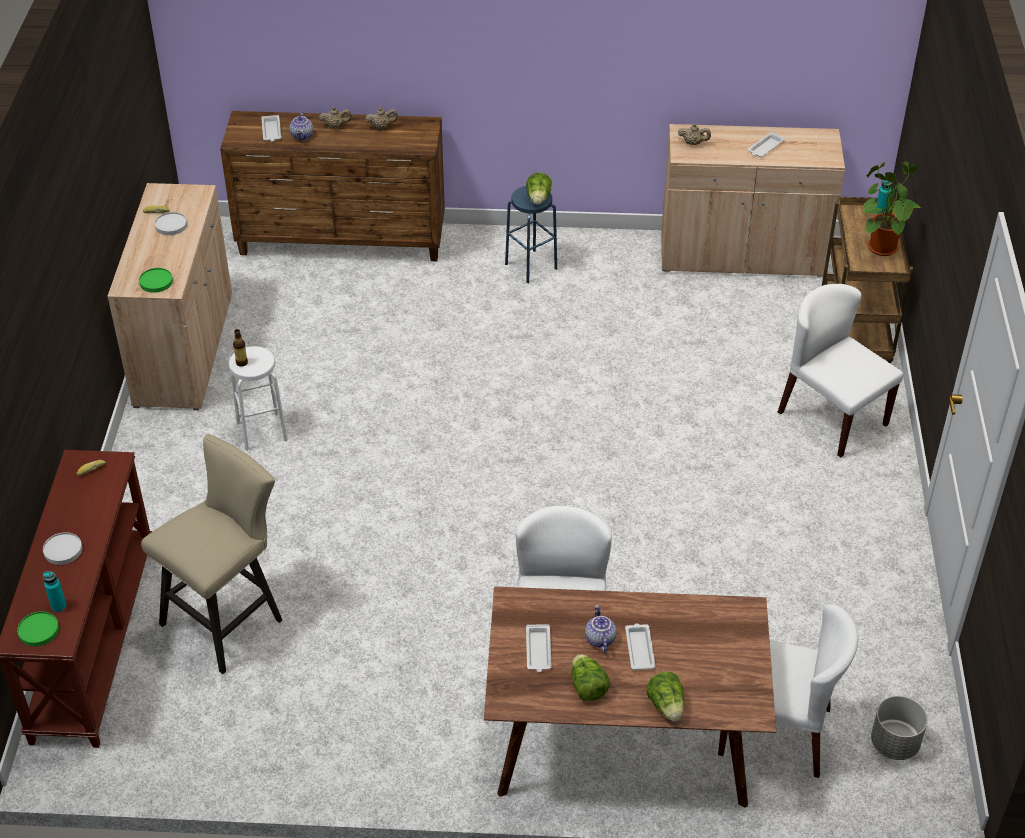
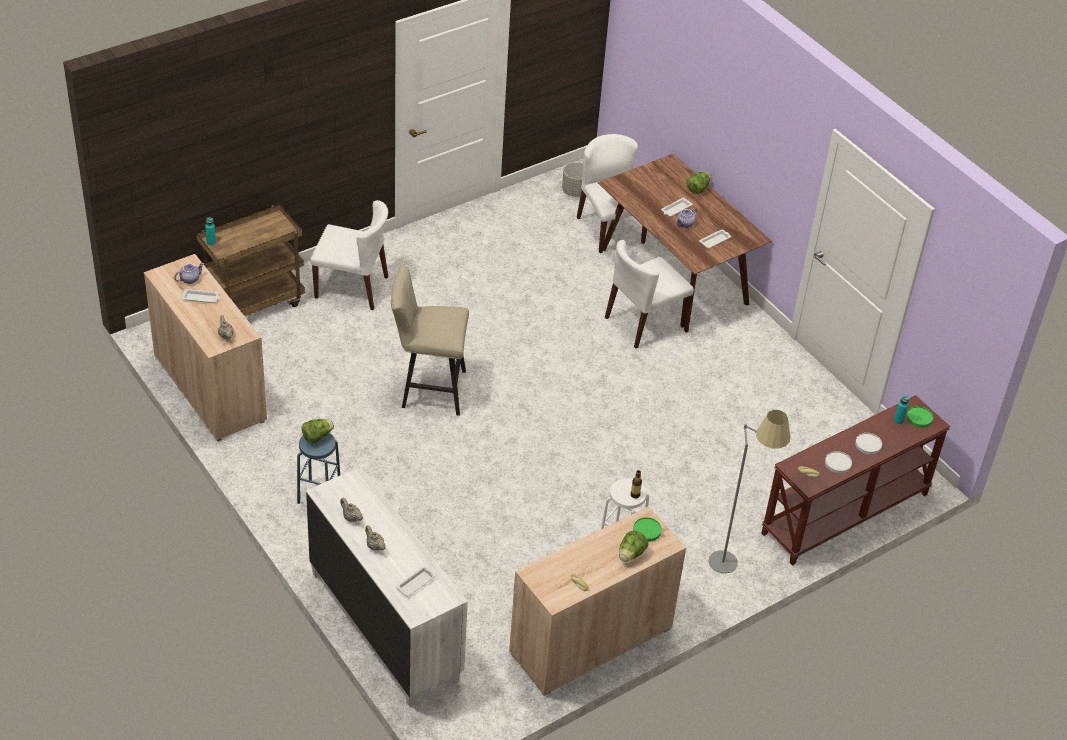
camera: 130 degrees left, 0 degrees up
(148, 505) = (735, 559): none -> grey floor lamp
(171, 225) = (584, 564): white plate -> white plate (837, 463)
(229, 619) = (768, 464): beige stool -> beige stool (428, 389)
(302, 136) = (405, 559): teapot -> teapot (190, 279)
(342, 241) = (384, 625): brown dresser -> white dresser
(587, 687) = (716, 216): lettuce -> lettuce (631, 554)
(831, 418) = (352, 287): white chair -> white chair turned 90 degrees counterclockwise
(880, 245) = (252, 231): potted plant -> none

